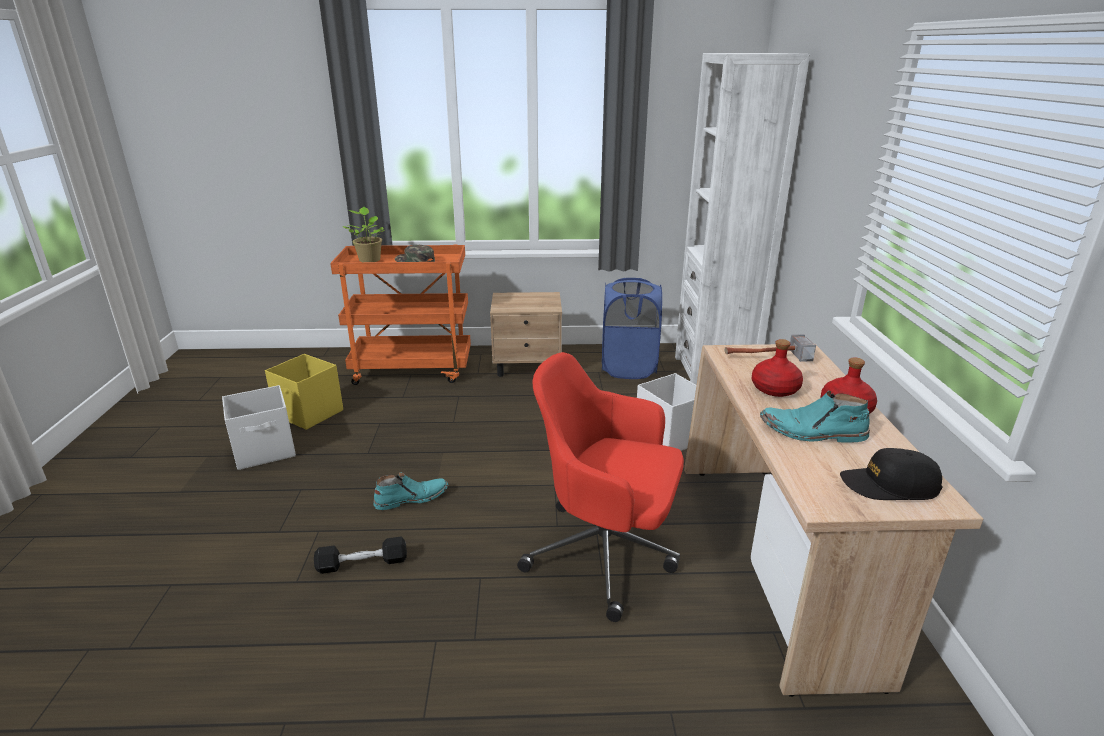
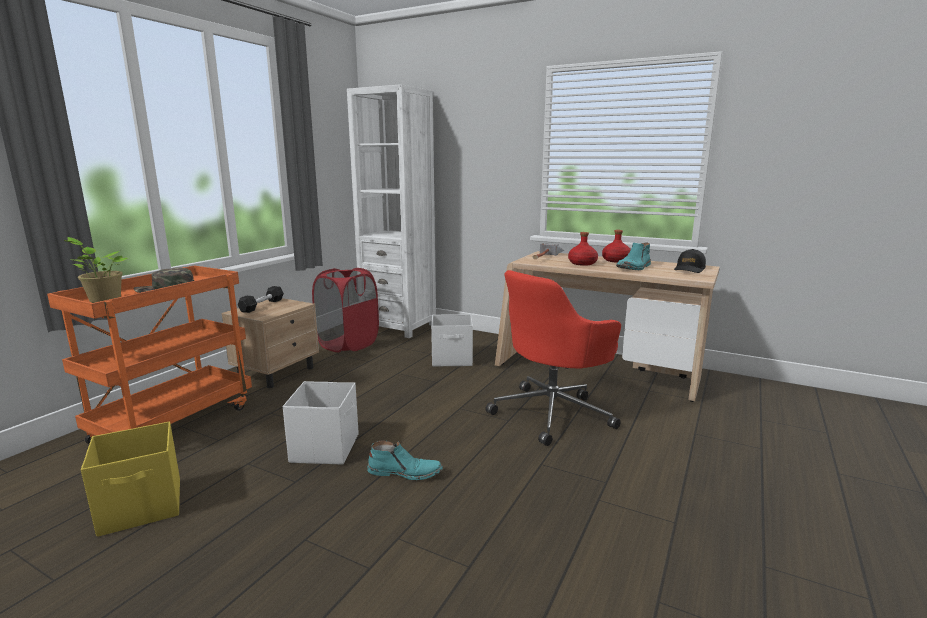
camera: 60 degrees left, 10 degrees down
(265, 450) = (175, 557): white storage box -> white storage box (326, 448)
(362, 563) = (476, 518): black dumbbell -> black dumbbell (262, 305)
(411, 498) = (405, 472): turquoise boot -> turquoise boot turned 90 degrees clockwise
(628, 368) = (348, 344): blue laundry basket -> red laundry basket

